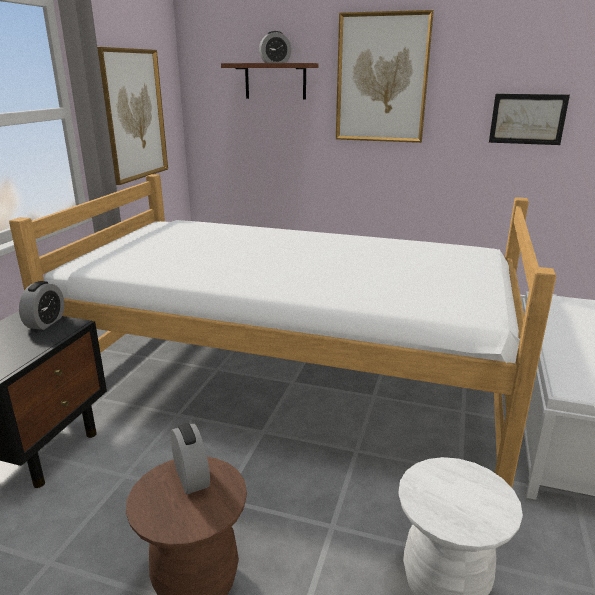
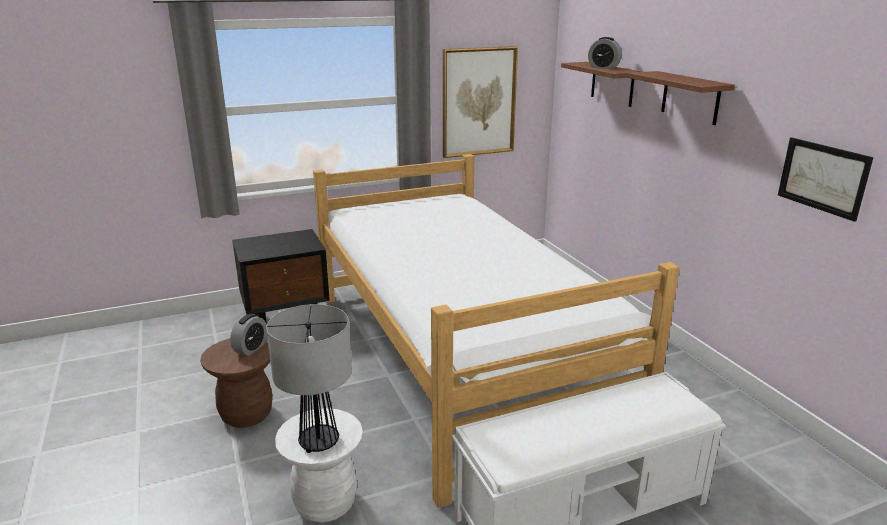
camera: 50 degrees right, 0 degrees up
(45, 322) = (306, 240): alarm clock -> none
(382, 78) = (690, 97): picture -> brown shelf
(478, 504) = (318, 442): none -> table lamp

